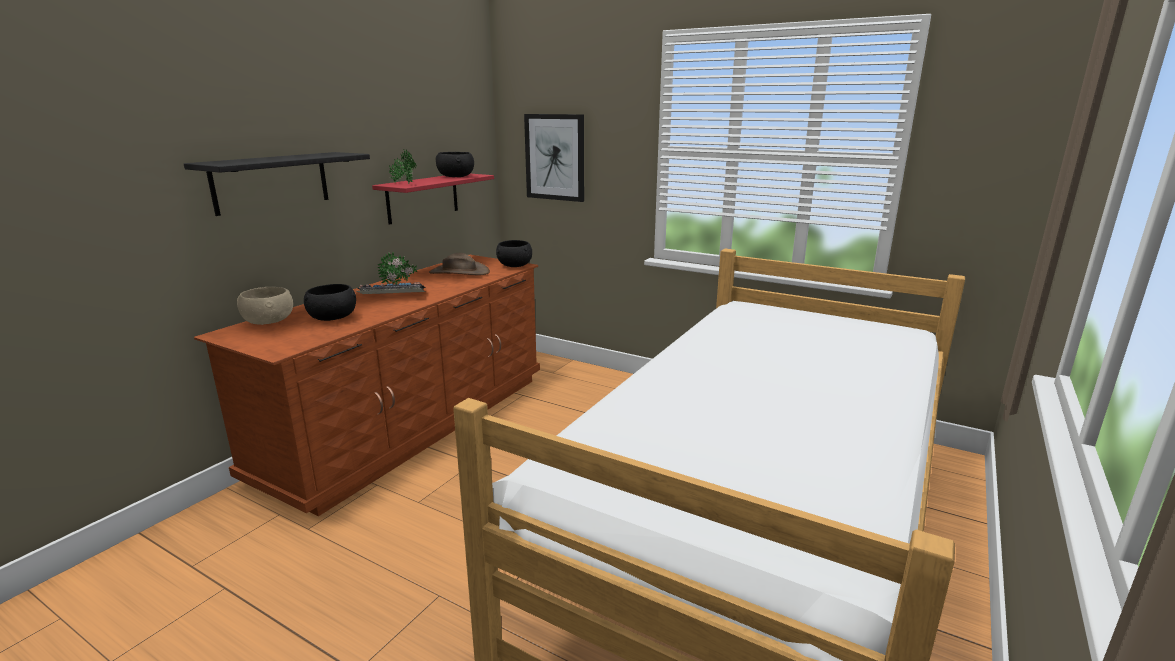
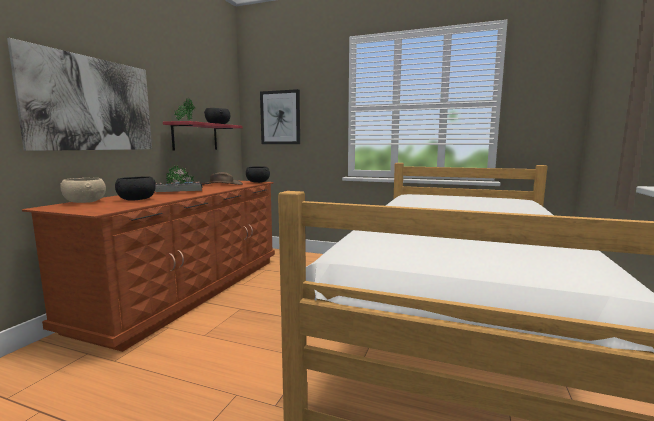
camera: 10 degrees left, 10 degrees down
(271, 182) = (92, 104): black shelf -> picture

